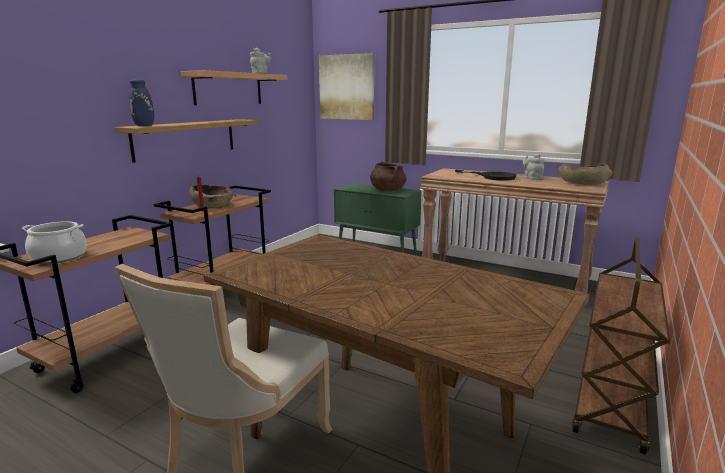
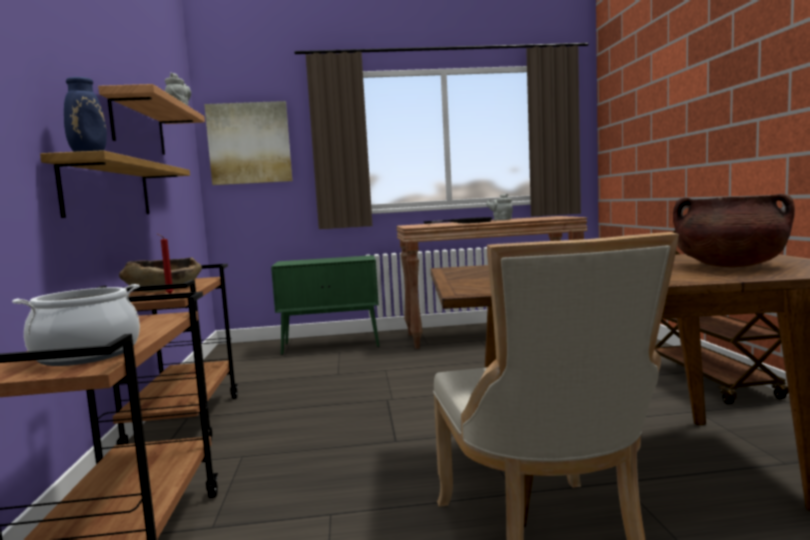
camera: 35 degrees left, 10 degrees down
(387, 190) = (339, 259): brown cooking pot -> brown cooking pot (729, 266)
(582, 183) = (550, 217): brown bowl -> none

